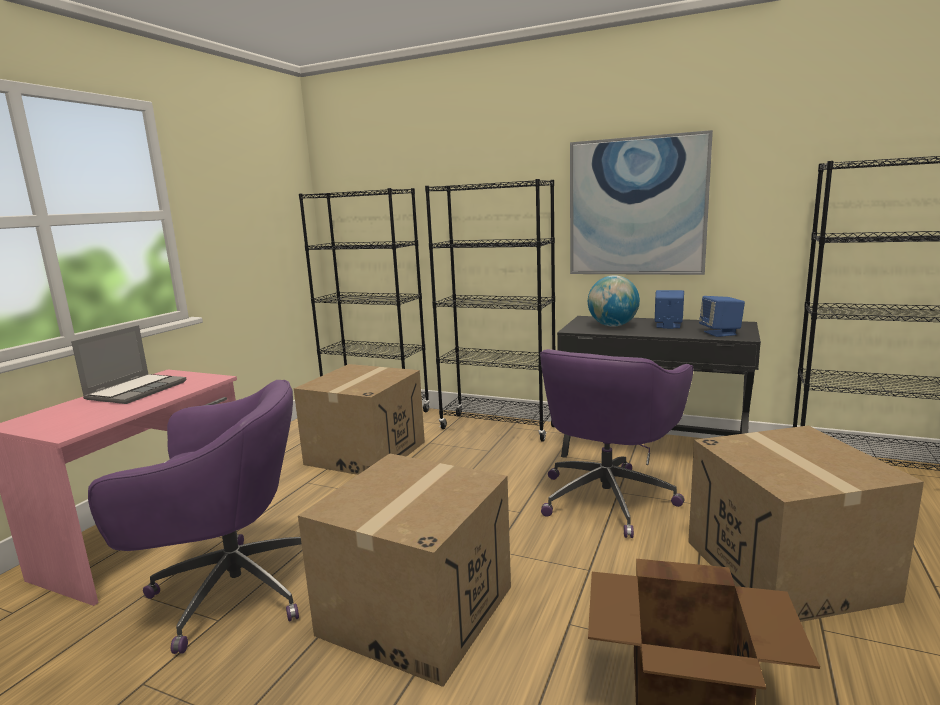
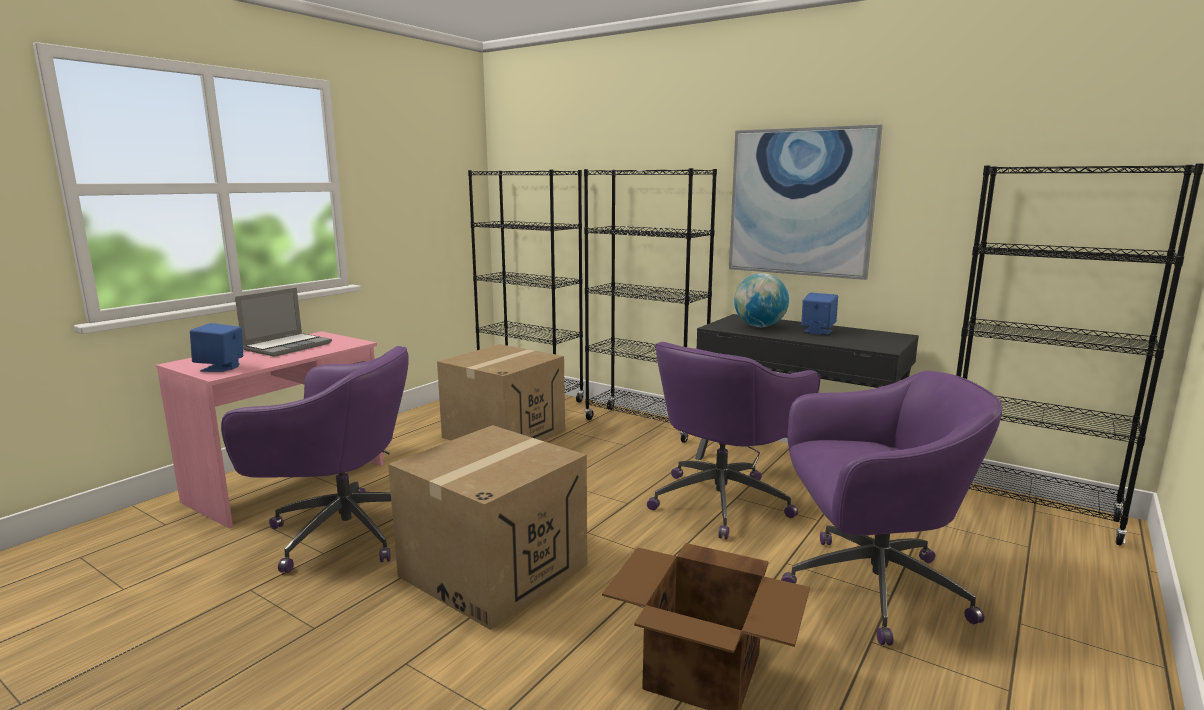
camera: 10 degrees right, 0 degrees up
(720, 333) = (865, 343): blue speaker -> blue speaker (221, 368)
(787, 570) = (869, 587): cardboard box -> purple office chair

